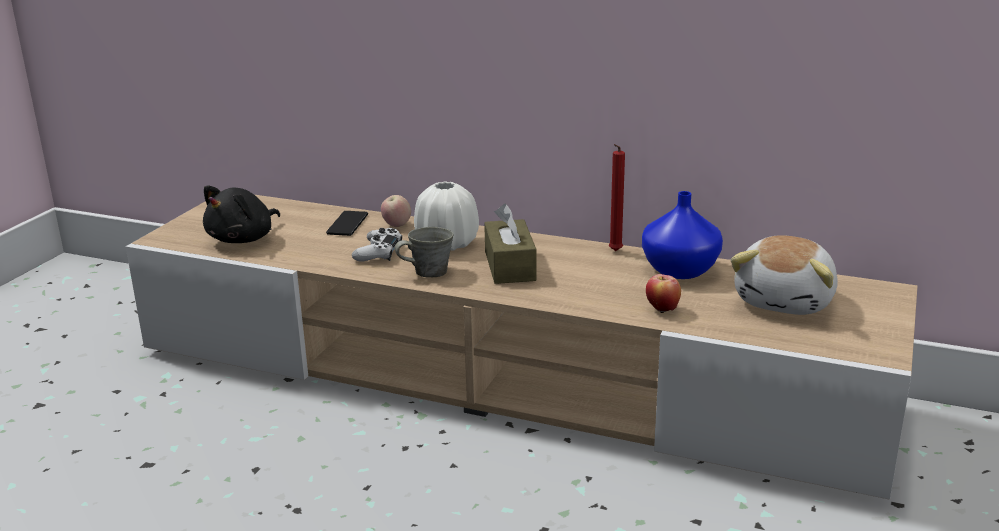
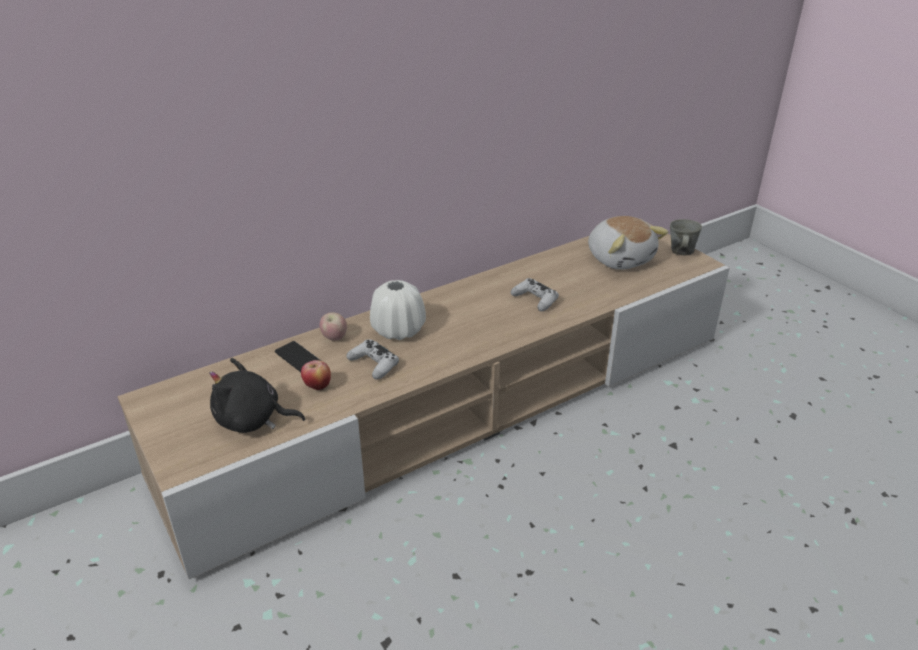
camera: 55 degrees left, 10 degrees up
(244, 239) = (252, 420): black plush toy -> black plush toy turned 120 degrees clockwise
(428, 272) = (436, 356): grey mug -> grey mug (681, 252)
(510, 266) = (467, 321): brown tissue box -> none
(605, 283) = (535, 300): none -> white game controller
(614, 252) = (494, 277): red candle -> none
(662, 309) = (590, 297): apple -> apple (317, 387)
(681, 271) = (547, 269): blue vase -> none

